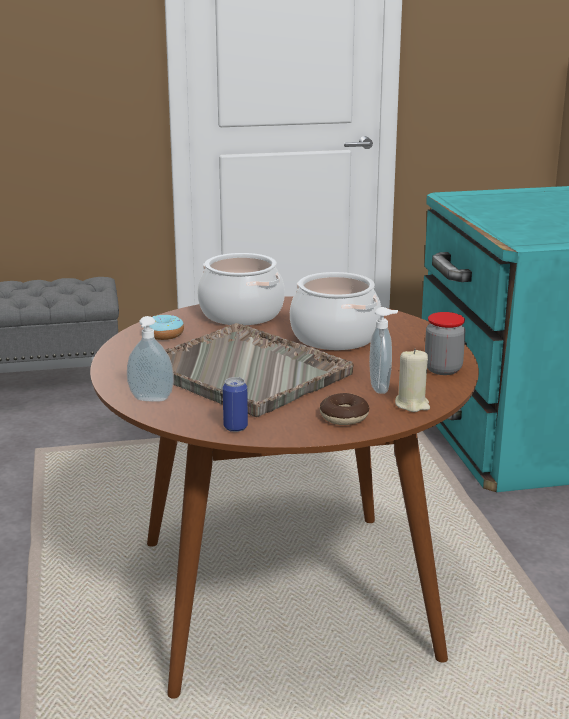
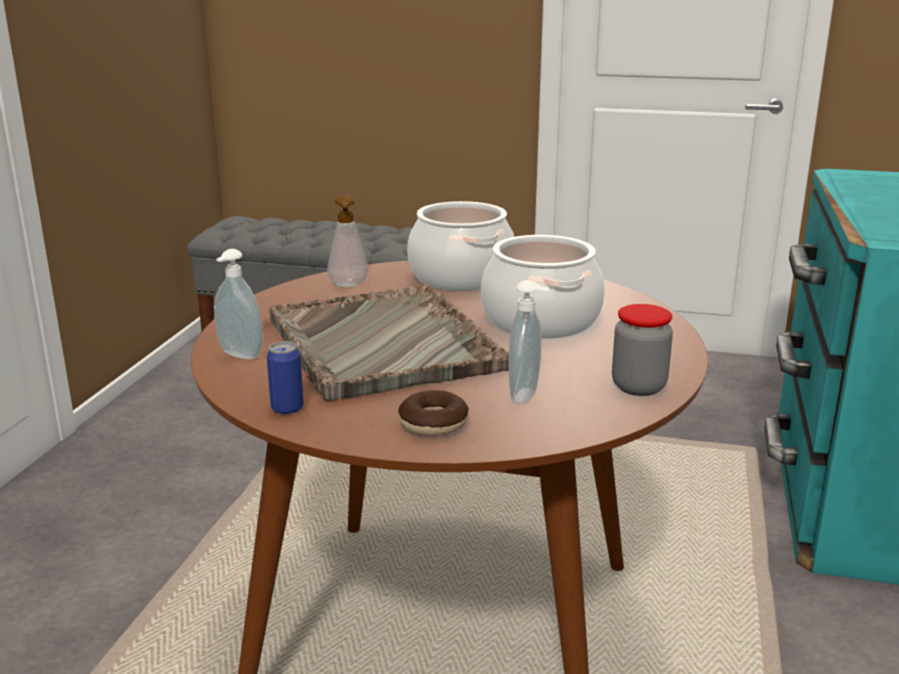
camera: 25 degrees right, 0 degrees up
(164, 334) = (348, 286): donut -> soap dispenser
(412, 404) = (542, 426): beige candle -> none

